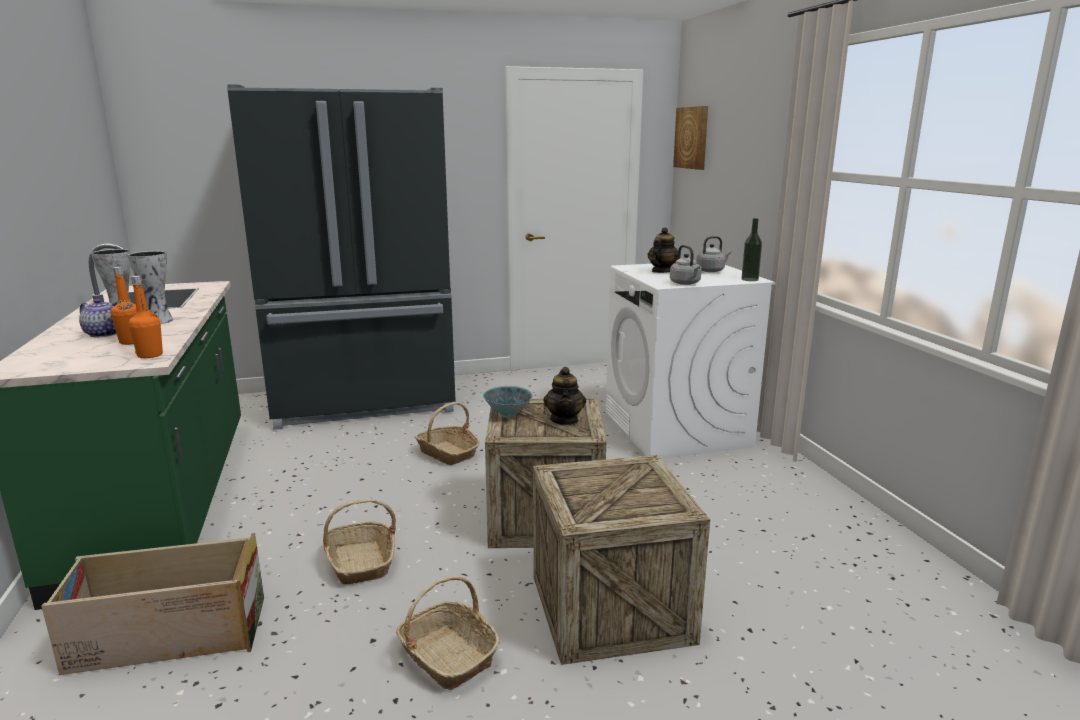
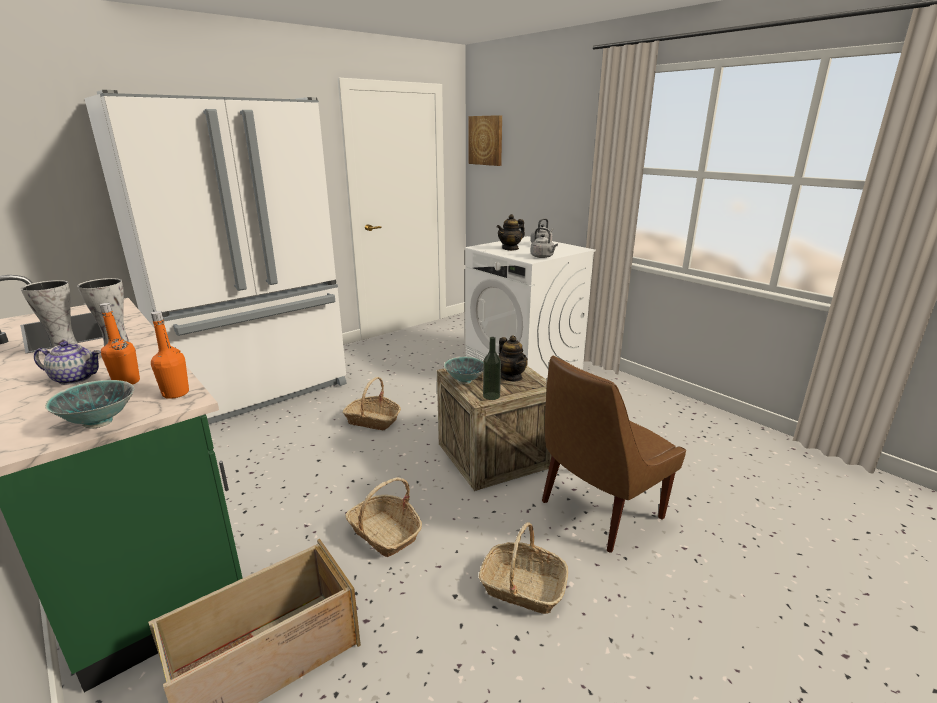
camera: 25 degrees left, 5 degrees up
(73, 365) = (98, 422): none -> bowl
(365, 402) = (258, 390): black fridge -> white fridge
(610, 609) = (597, 511): crate -> brown chair
(662, 271) = (510, 248): teapot -> teapot turned 135 degrees counterclockwise
(749, 279) = (577, 249): bottle -> bottle (491, 396)

